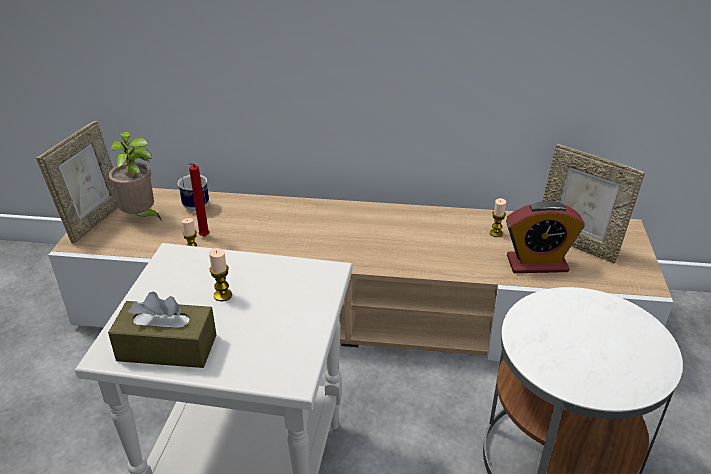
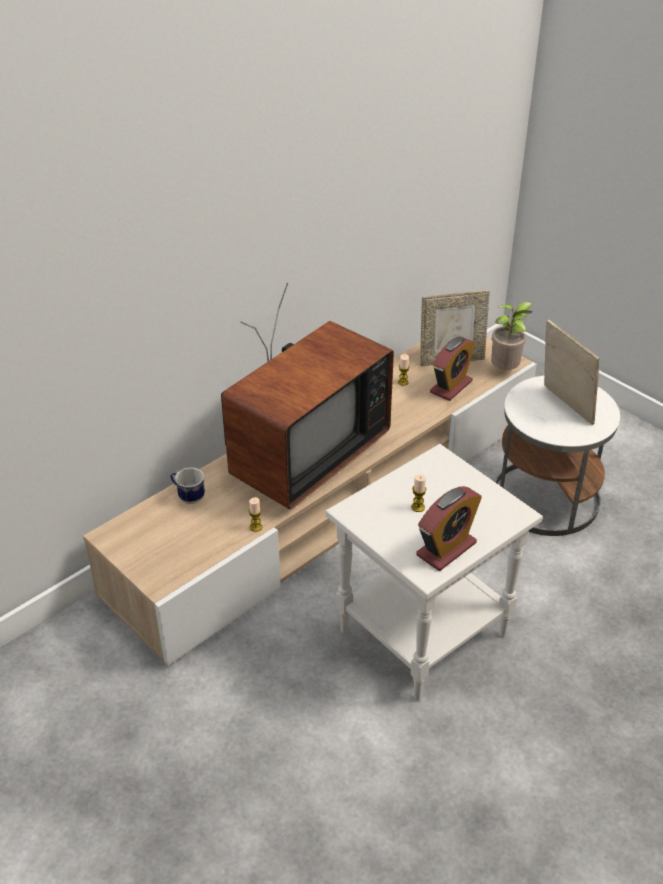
camera: 50 degrees left, 5 degrees up
(94, 220) = (139, 562): picture frame -> picture frame (564, 406)
(141, 217) = (169, 534): potted plant -> potted plant (506, 371)
(167, 348) = (446, 549): brown tissue box -> alarm clock
(203, 237) = (241, 513): red candle -> none
(314, 229) = (300, 455): none -> television

